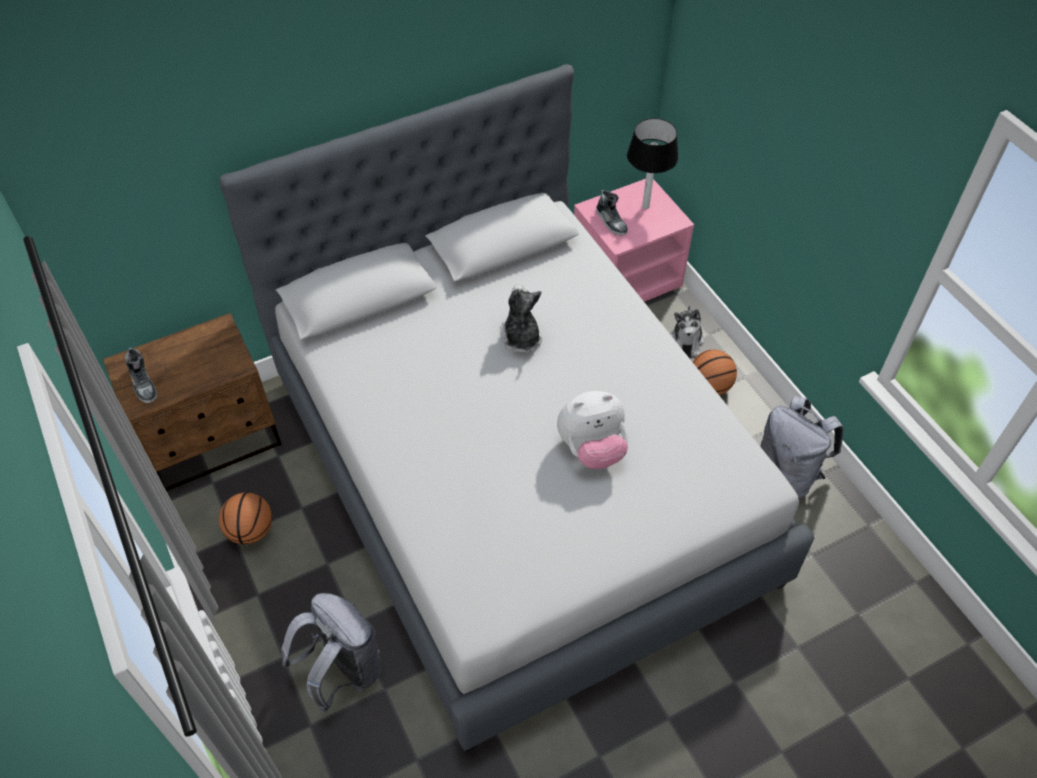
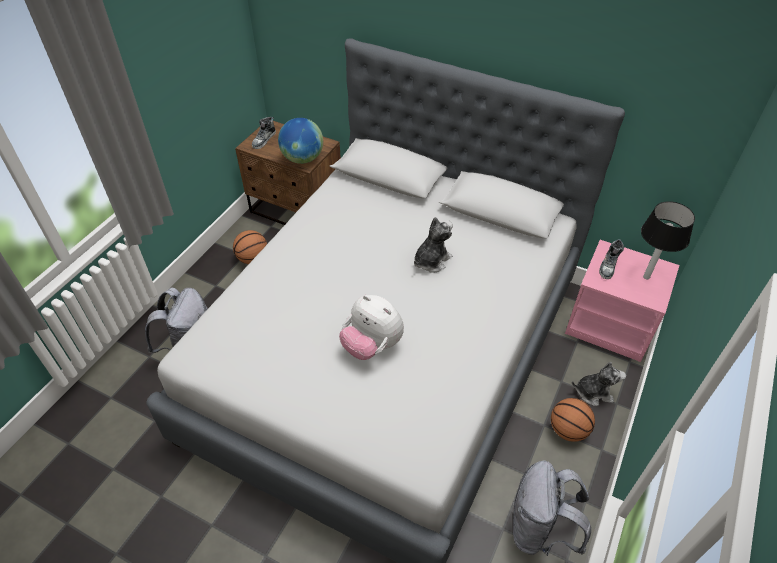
camera: 55 degrees right, 5 degrees down
(224, 364) = (302, 159): none -> globe
(686, 341) = (593, 392): plush toy -> plush toy turned 150 degrees counterclockwise

